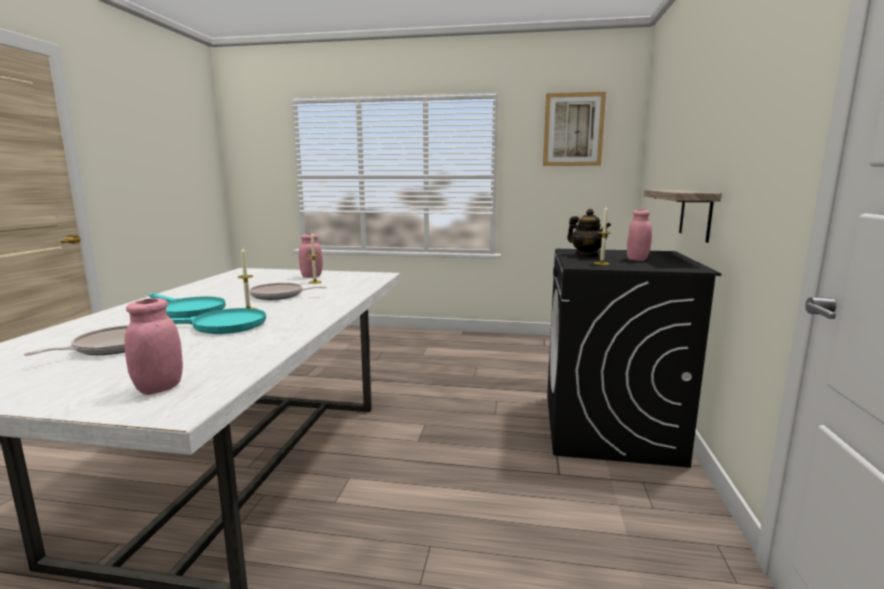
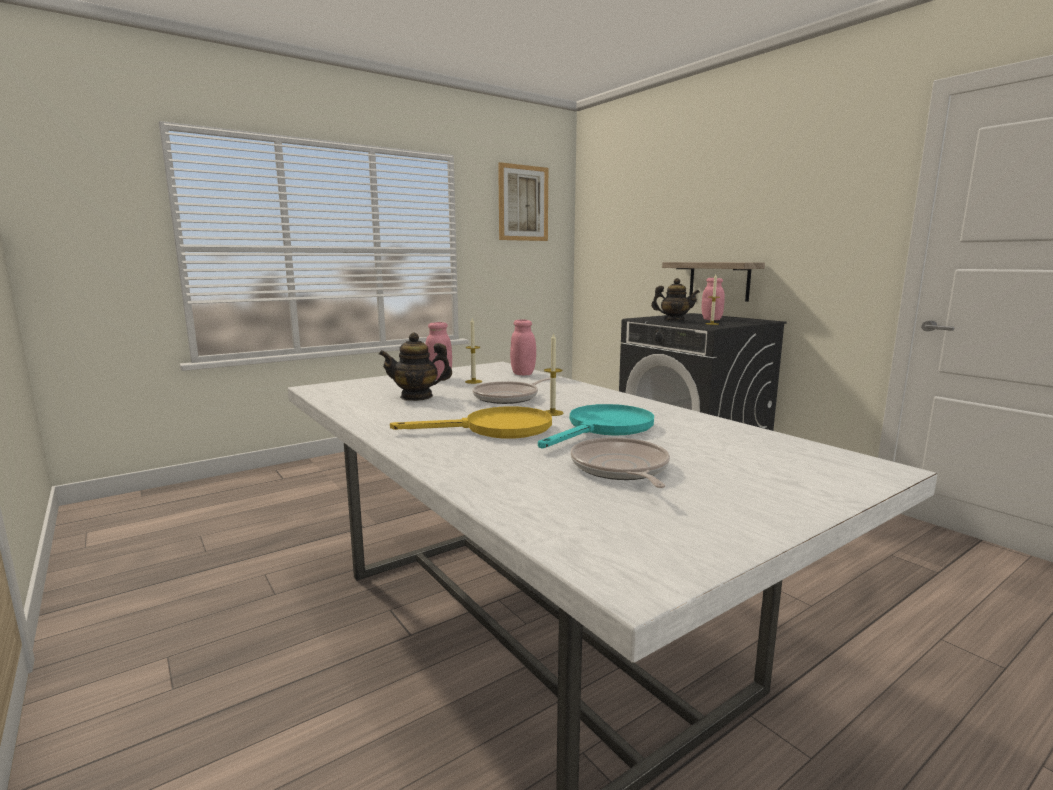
camera: 45 degrees left, 0 degrees up
(159, 388) = (811, 467): pink jar -> pink jar (523, 374)
(186, 310) = (495, 429): turquoise frying pan -> yellow frying pan
(250, 284) = (417, 397): none -> teapot

